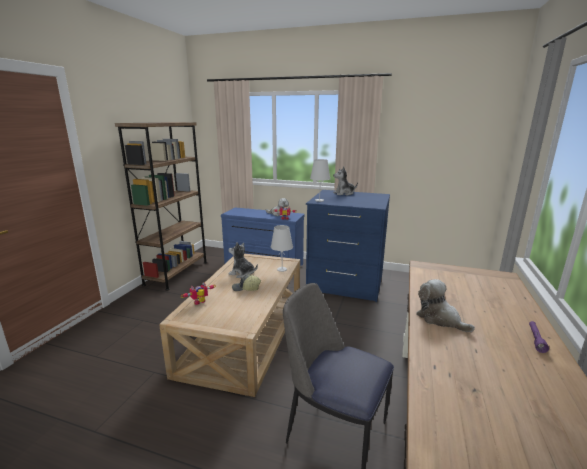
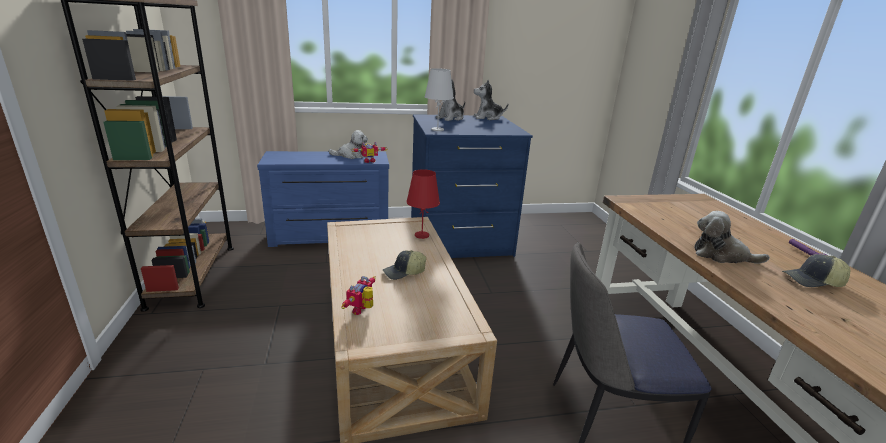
camera: 30 degrees left, 5 degrees up
(242, 274) = (373, 252): plush toy -> plush toy (487, 118)
(282, 269) = (422, 235): white table lamp -> red table lamp
(499, 357) = (813, 281): none -> cap

